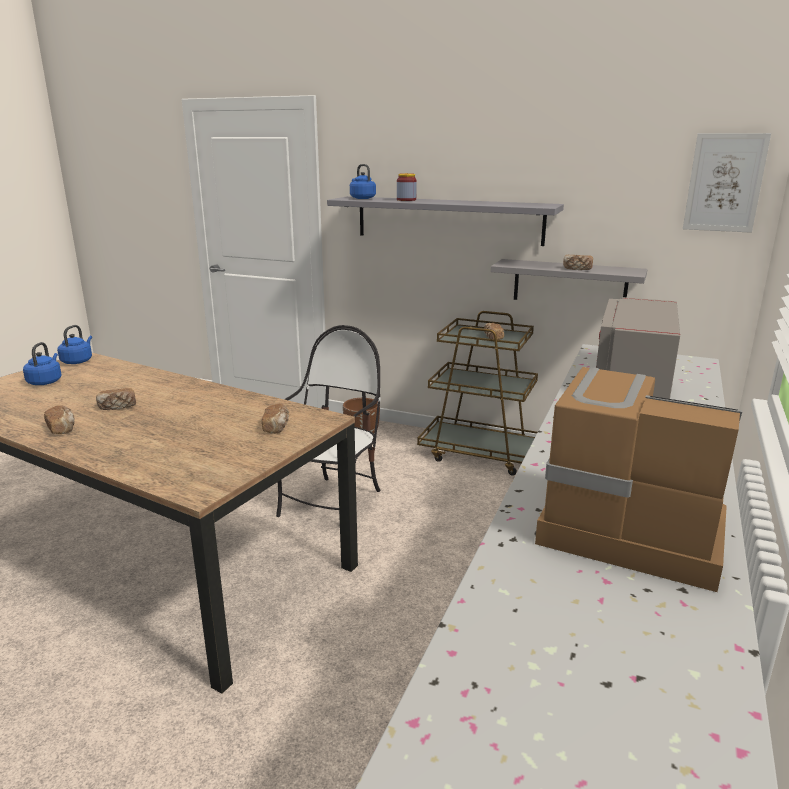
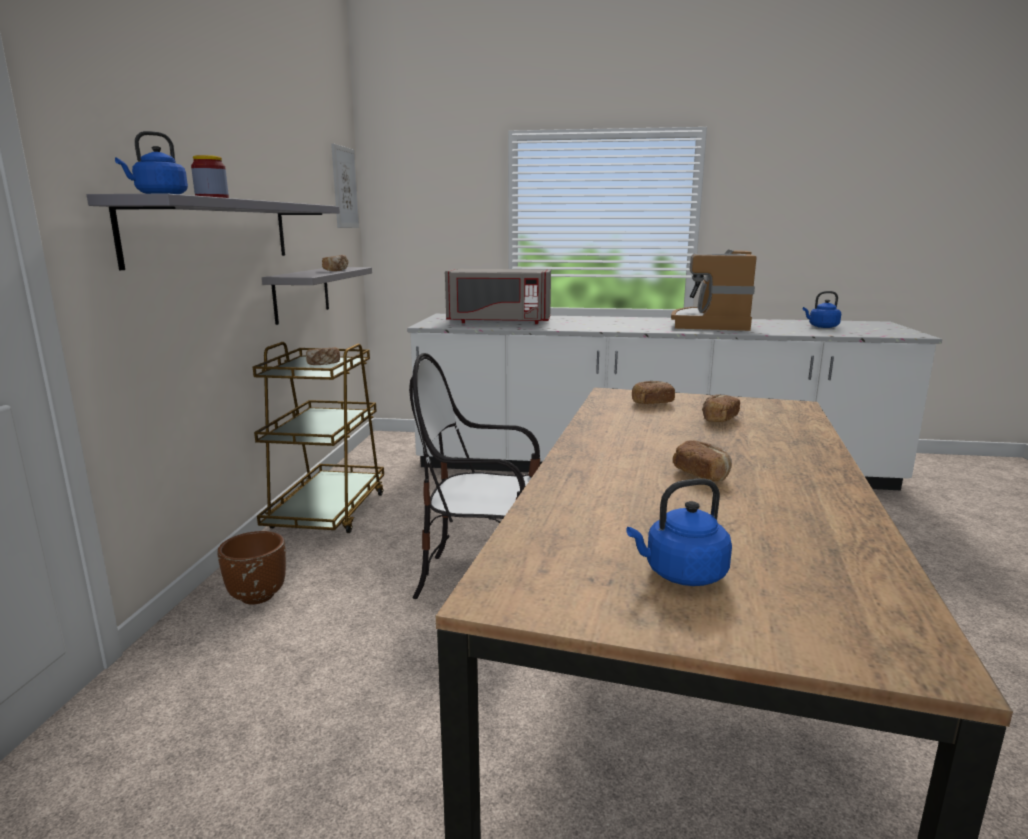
camera: 105 degrees left, 5 degrees down
(62, 428) = (804, 484): bread -> bread (718, 419)
(78, 361) = (527, 592): blue kettle -> blue kettle (822, 327)

